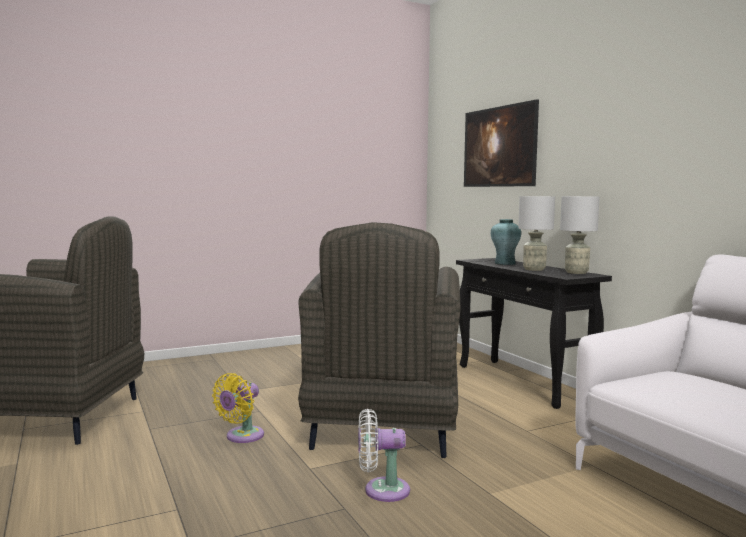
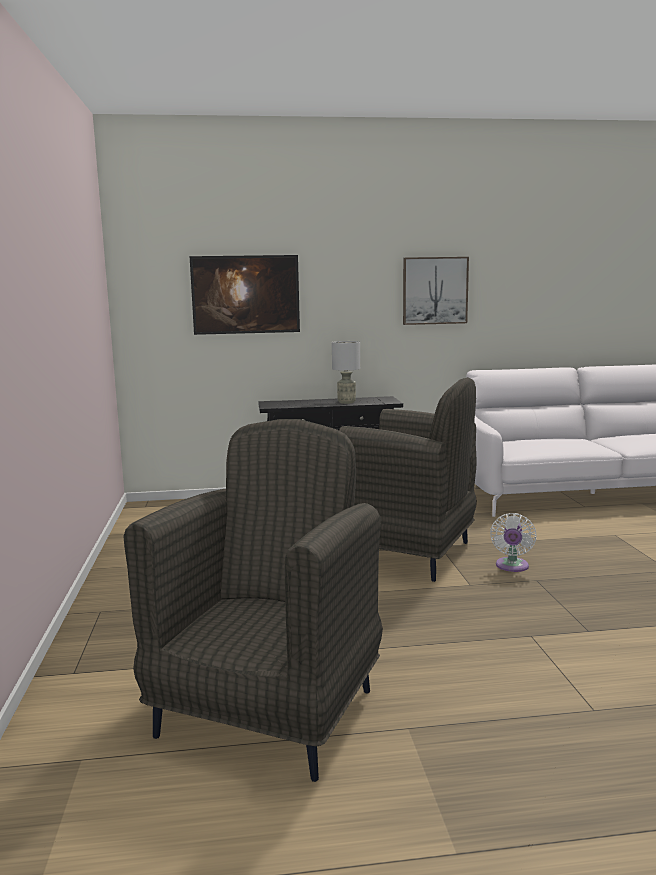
camera: 70 degrees left, 5 degrees up
(242, 437) = (391, 606): yellow fan -> none
(505, 263) = (303, 403): turquoise vase -> none
(577, 272) = (373, 398): grey table lamp -> none
(681, 128) = (435, 290): none -> picture

